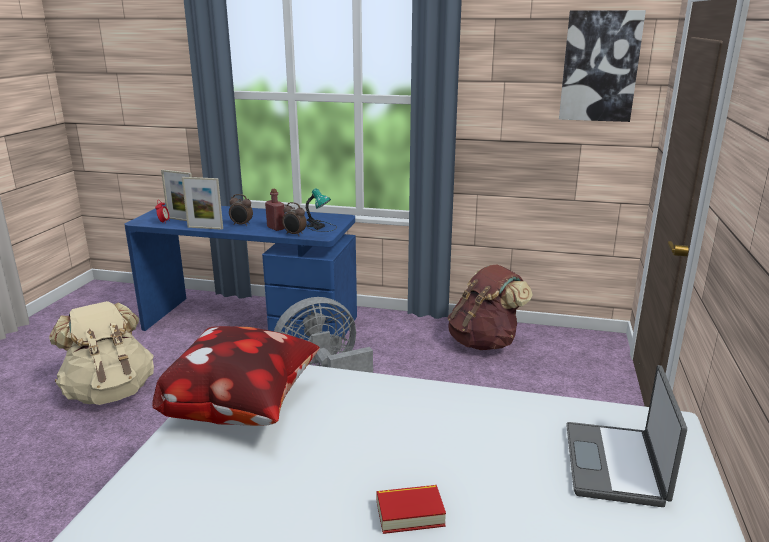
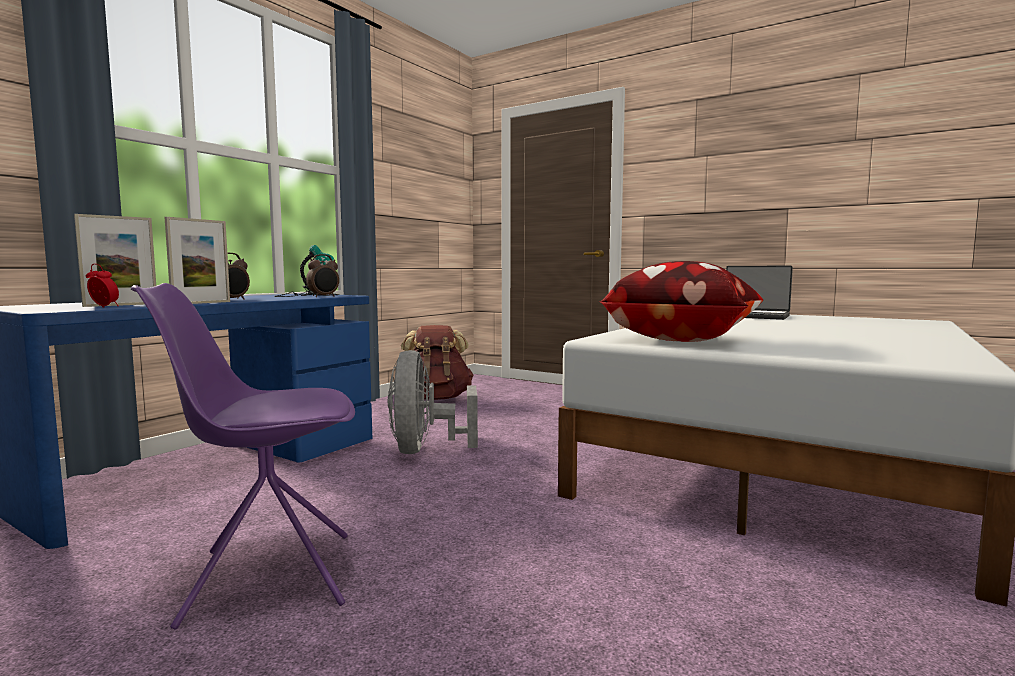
camera: 70 degrees left, 15 degrees down
(110, 392) = (267, 577): beige backpack -> purple chair
(276, 228) = (283, 297): red bottle -> none
(410, 514) = (815, 329): book -> none
(600, 66) = (443, 160): picture -> none

